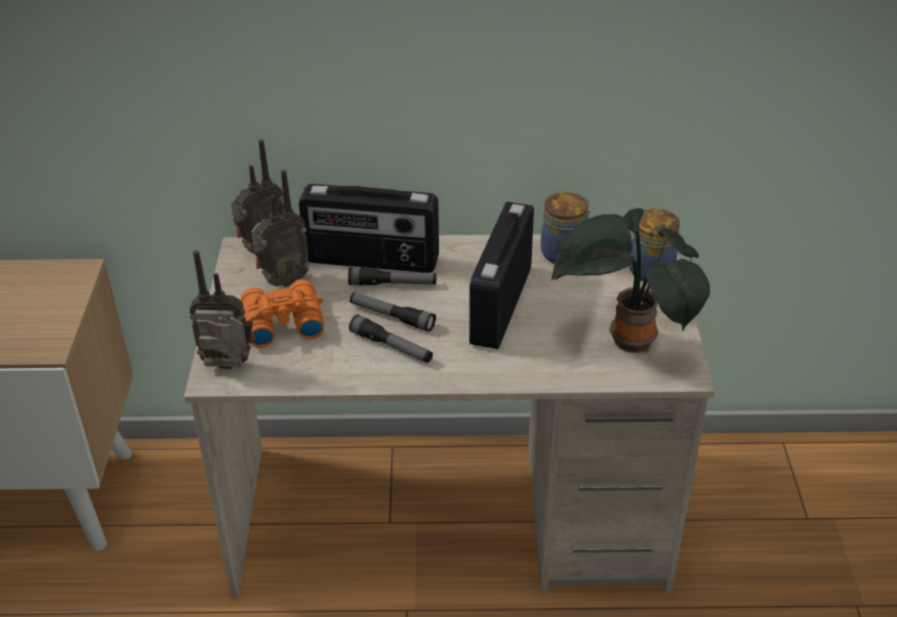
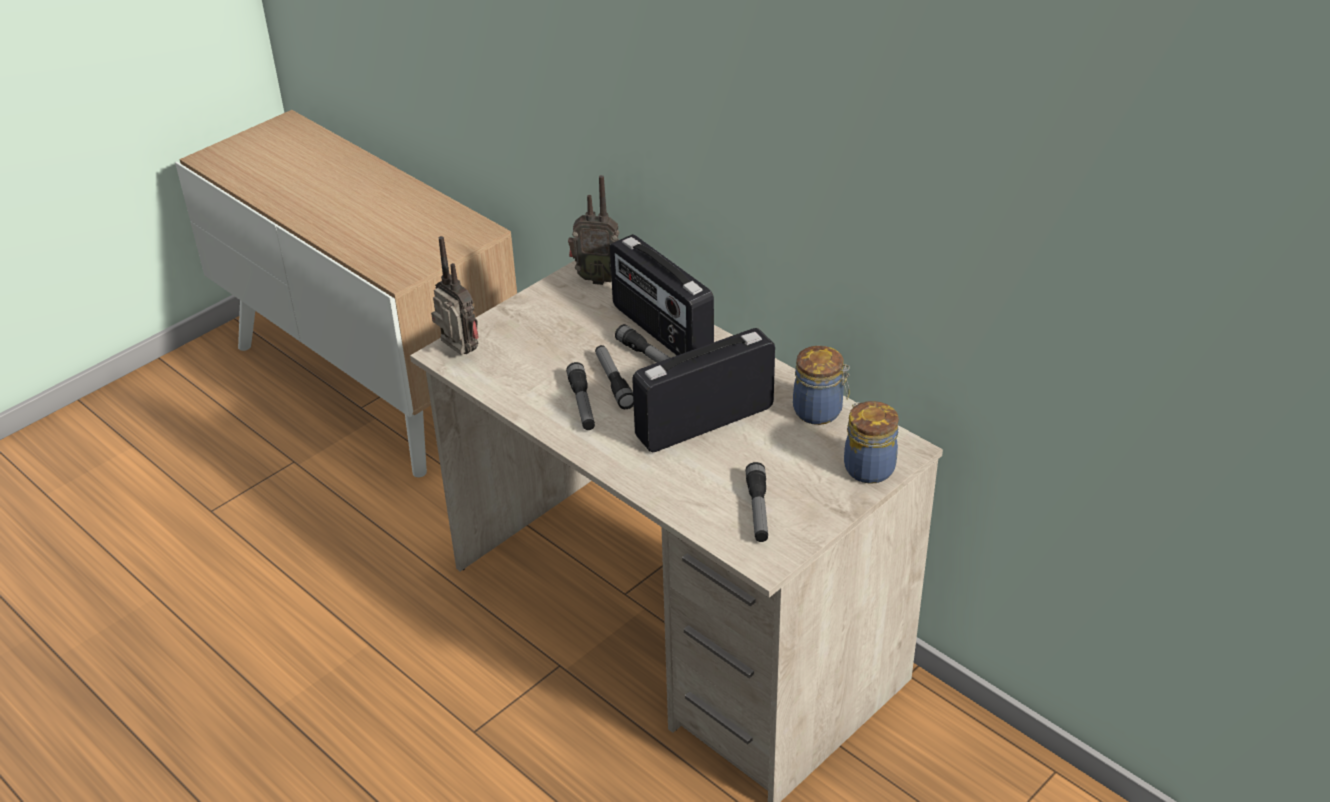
camera: 45 degrees right, 0 degrees up
(281, 322) = (535, 340): orange binoculars -> none
(282, 280) = (578, 310): radio -> none
(626, 342) = (758, 510): potted plant -> flashlight

